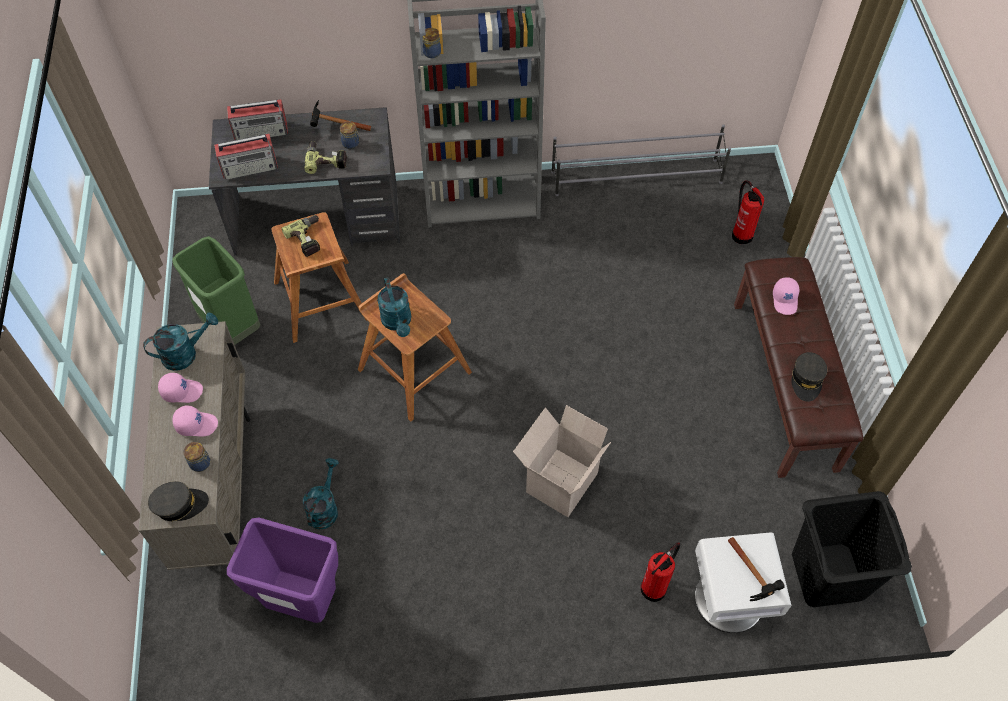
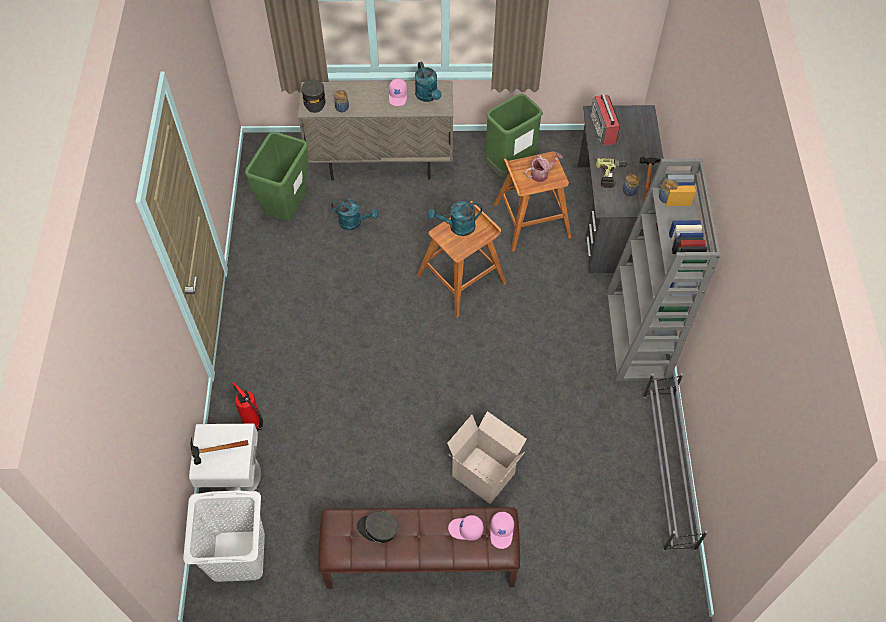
camera: 95 degrees right, 0 degrees up
(196, 424) = (371, 104): pink cap -> pink cap (502, 531)
(261, 131) = (641, 135): radio -> none
(302, 602) = (288, 210): purple trash can -> green trash can
(309, 238) = (541, 174): power drill -> watering can
(560, 481) = (352, 370): cardboard box -> cardboard box (485, 474)
(741, 234) = (596, 557): fire extinguisher -> none
(828, 575) = (237, 556): black laundry basket -> white laundry basket

